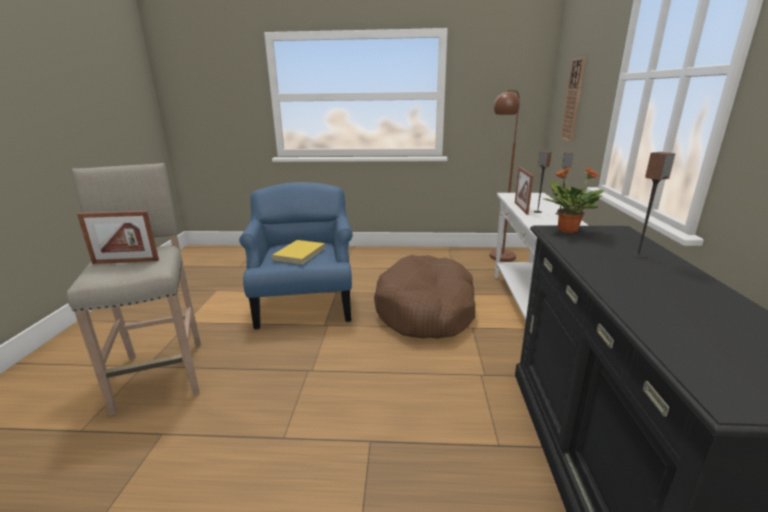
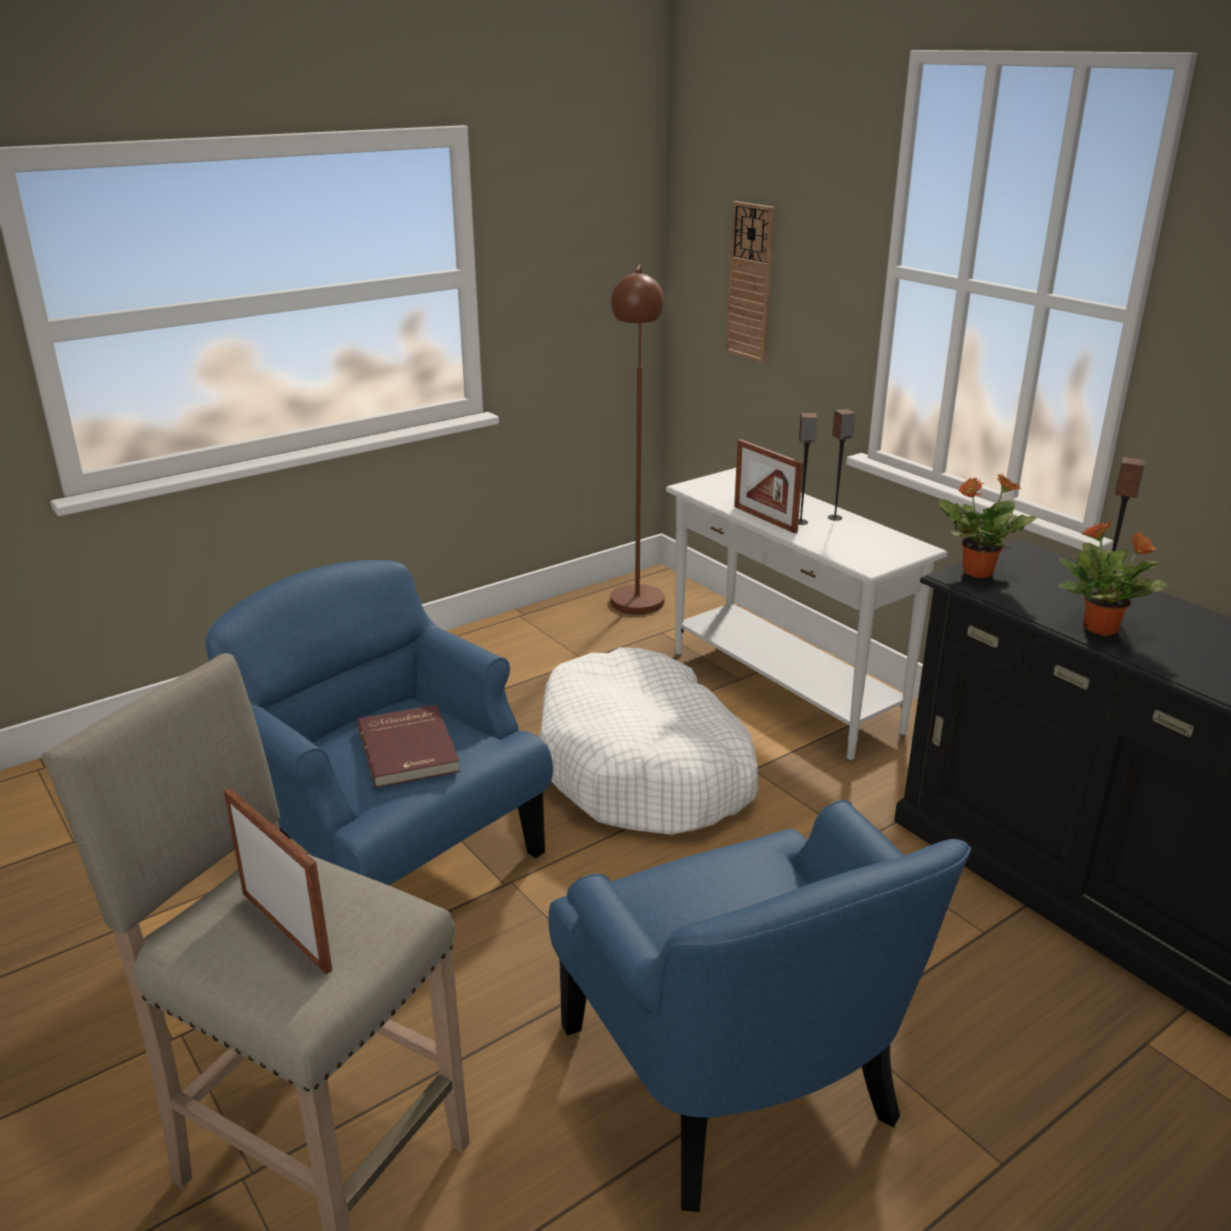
camera: 40 degrees left, 5 degrees up
(126, 262) = (285, 930): picture frame -> picture frame turned 90 degrees counterclockwise
(300, 254) = (410, 749): yellow book -> red book
(304, 430) = (735, 1074): none -> blue armchair
(426, 310) = (645, 768): brown dog bed -> white dog bed
(600, 266) = (1101, 629): none -> potted plant

